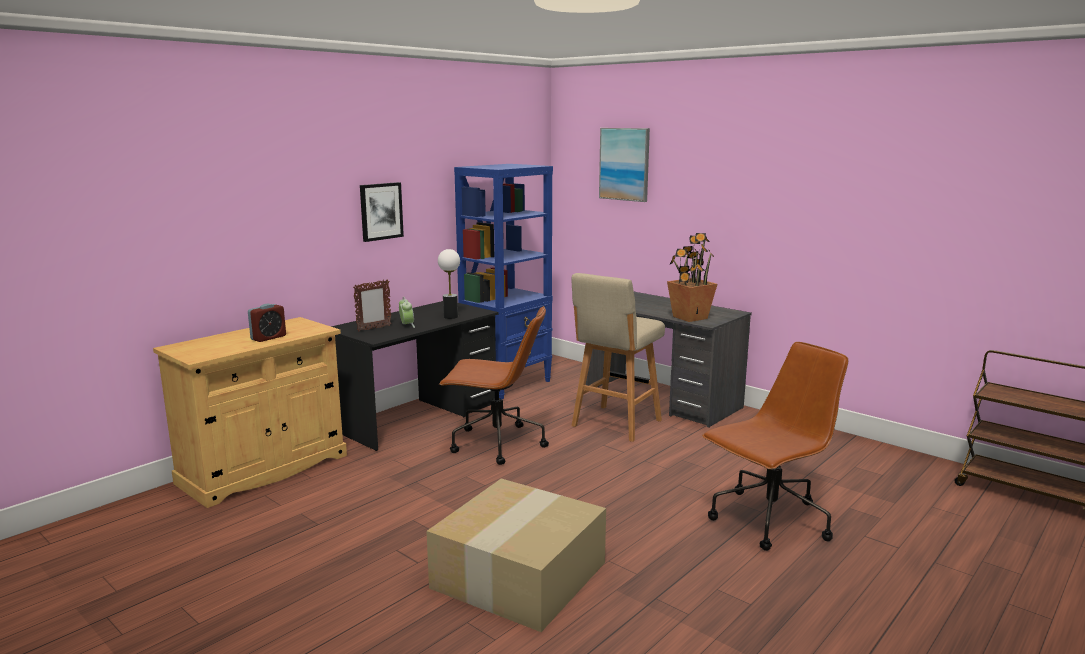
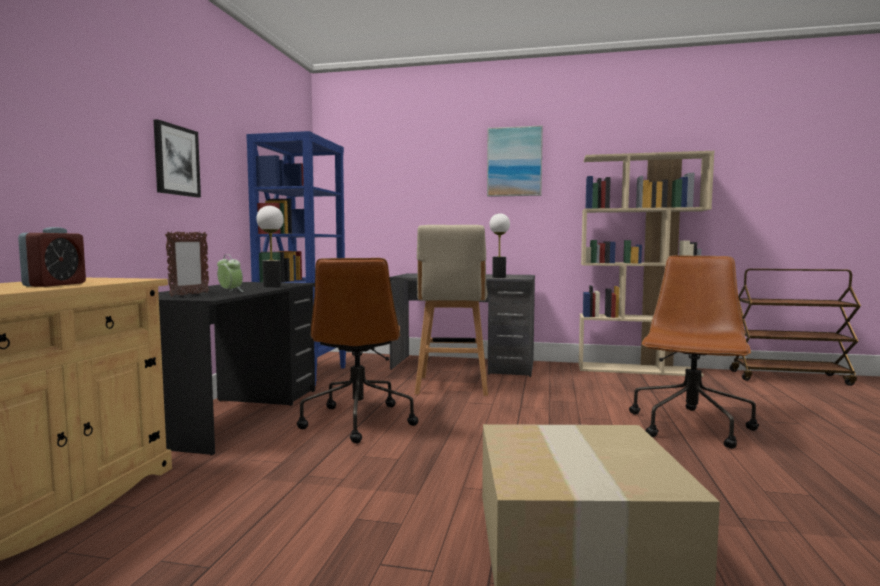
camera: 30 degrees left, 10 degrees down
(495, 444) = (358, 421): brown office chair -> brown office chair turned 105 degrees clockwise
(624, 164) = (397, 157): picture -> picture (514, 162)
(689, 317) = (499, 277): potted plant -> table lamp
(848, 442) = (638, 369): none -> beige bookcase

